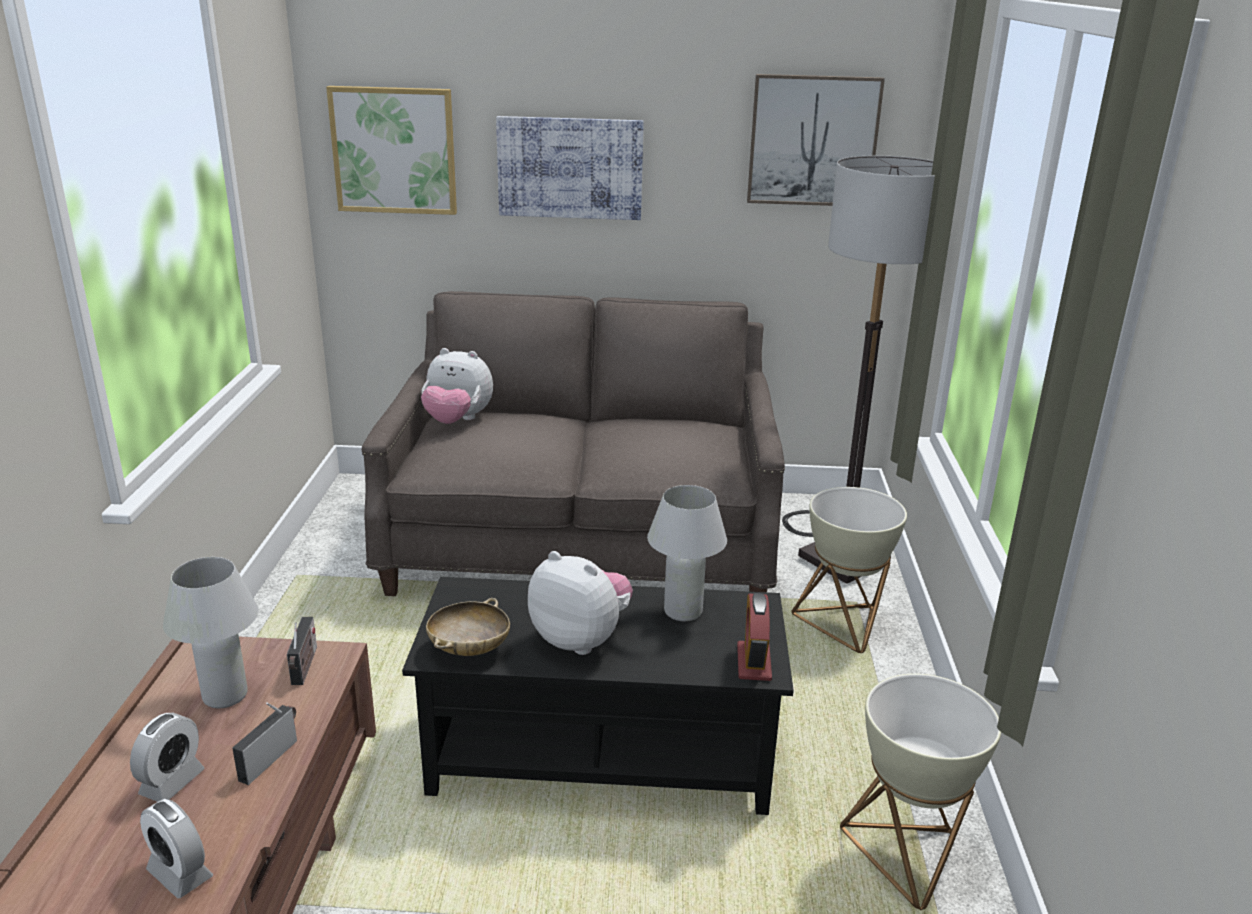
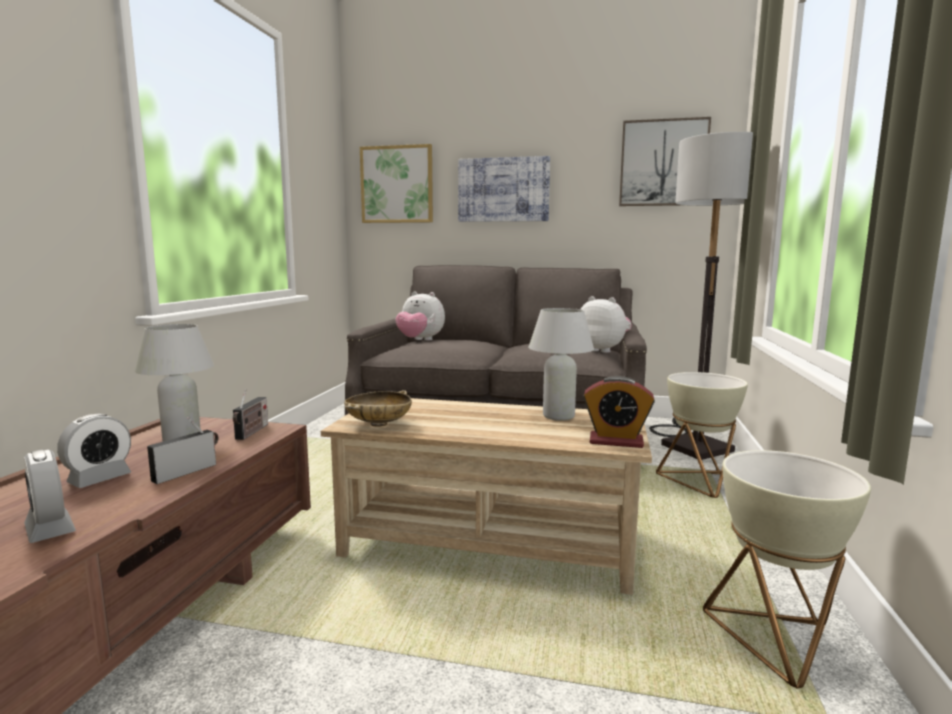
camera: 10 degrees right, 15 degrees down
(581, 639) = (470, 424): plush toy -> plush toy (603, 350)
(602, 752) = (490, 542): black coffee table -> beige coffee table
(754, 662) = (616, 441): alarm clock -> alarm clock turned 90 degrees counterclockwise

